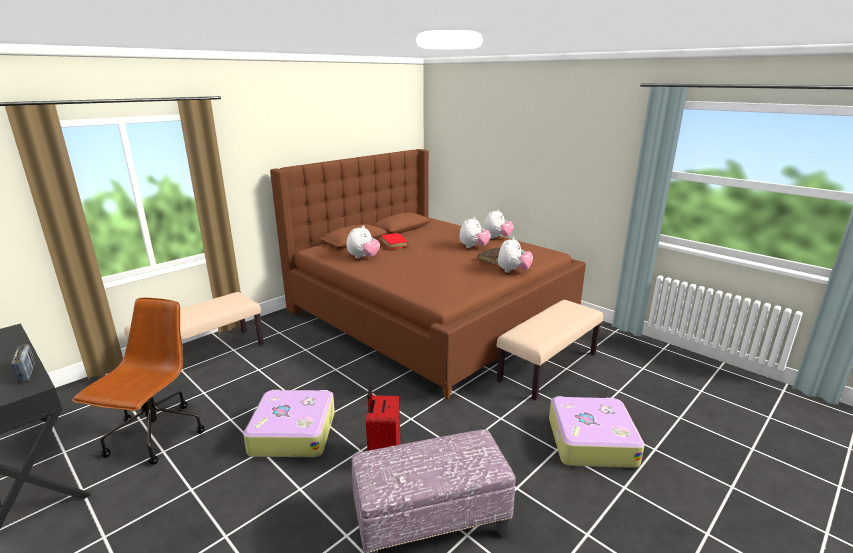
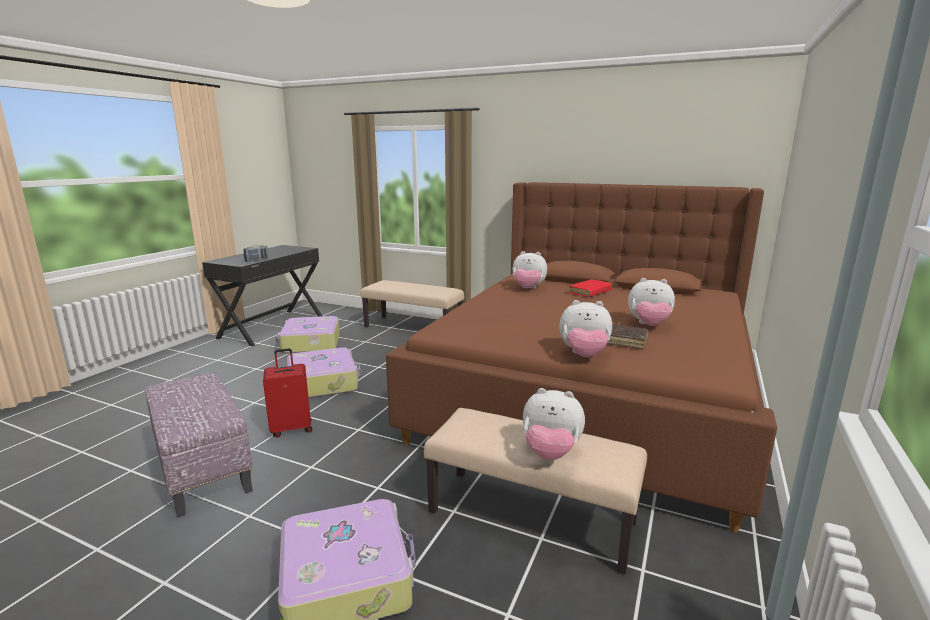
camera: 70 degrees right, 5 degrees down
(155, 436) = (310, 343): brown office chair -> suitcase
(497, 238) = (722, 334): plush toy -> plush toy (550, 453)

